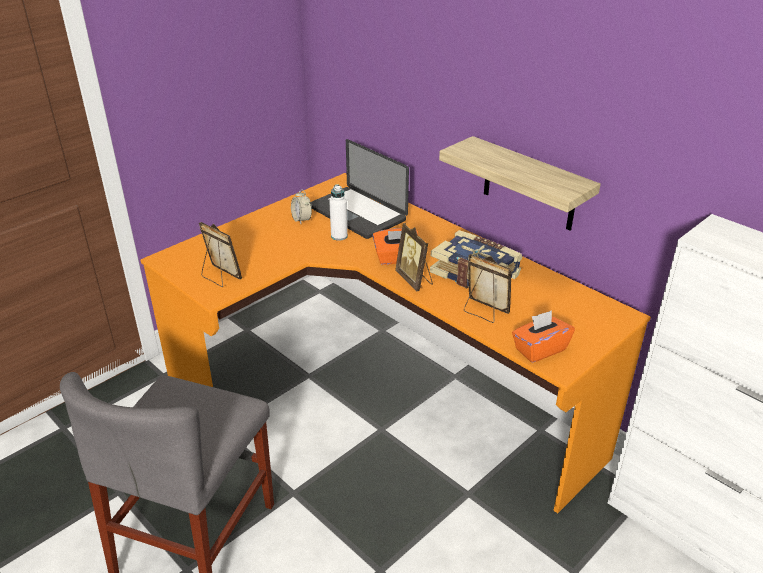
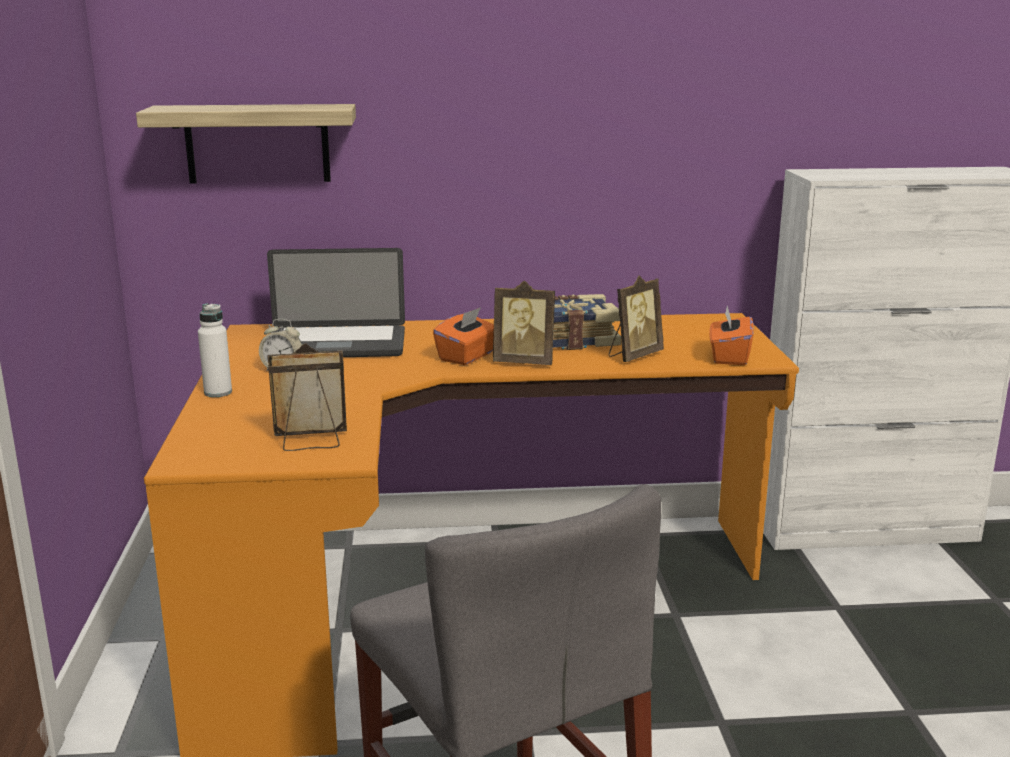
camera: 50 degrees left, 15 degrees down
(339, 236) = (363, 365): white bottle -> white bottle (218, 392)
(484, 311) = (633, 356): picture frame -> picture frame turned 150 degrees clockwise
(529, 185) = (559, 223): shelf -> shelf (257, 143)

